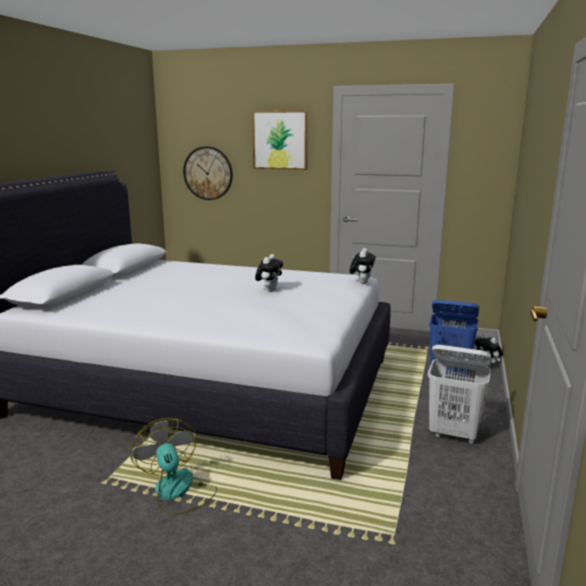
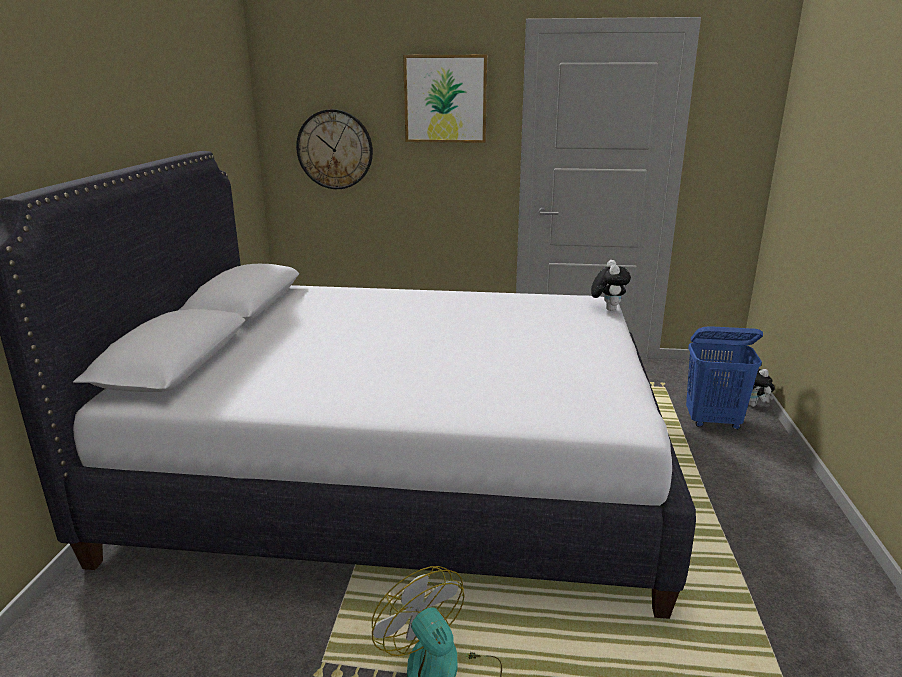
camera: 10 degrees left, 5 degrees up
(269, 290) = (490, 331): plush toy -> none
(454, 434) = (773, 519): white laundry basket -> none

